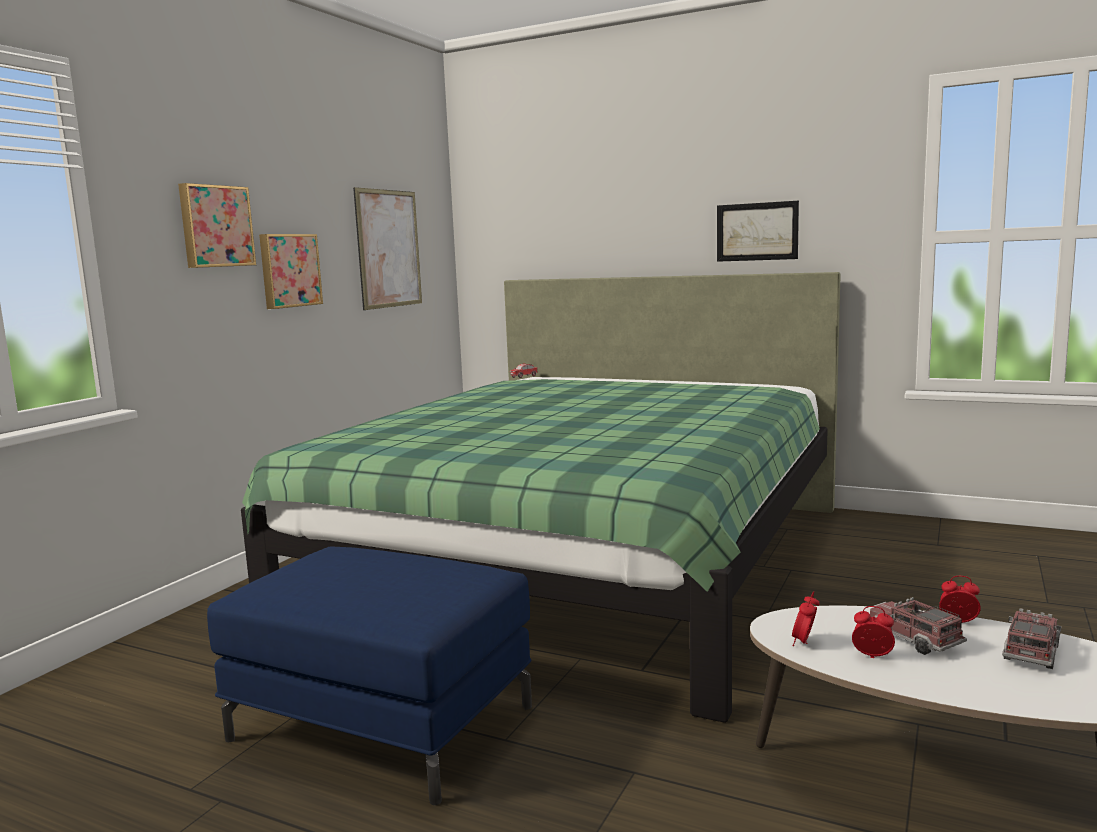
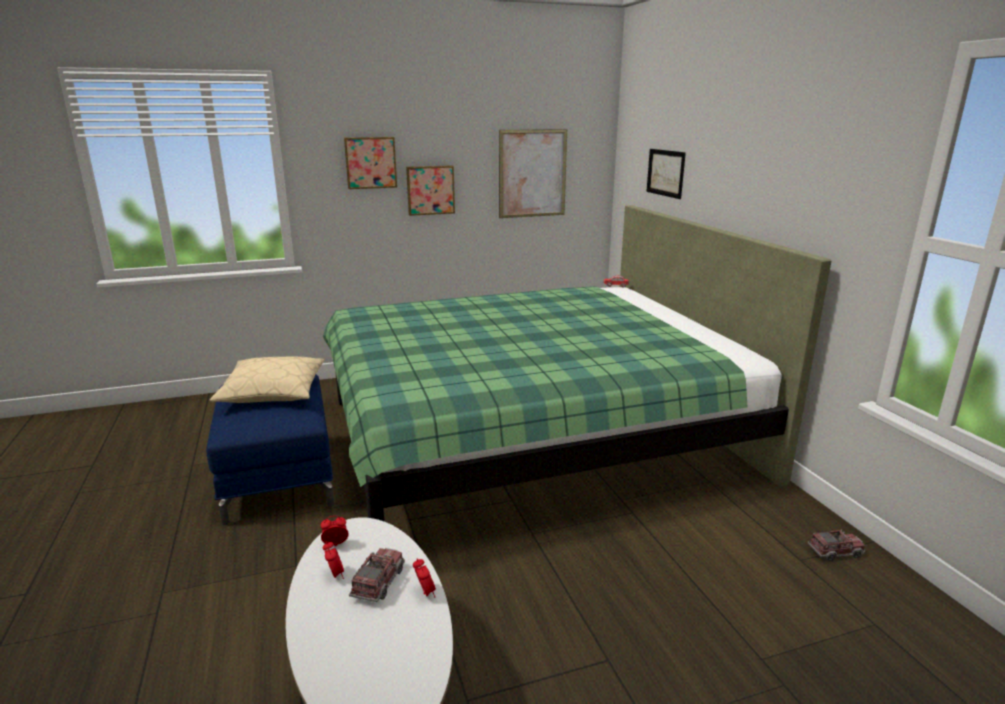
camera: 45 degrees right, 10 degrees up
(350, 570) = (273, 391): none -> beige pillow
(757, 231) = (782, 200): picture -> picture (665, 173)
(1031, 652) = (400, 637): toy truck -> toy truck (835, 552)

